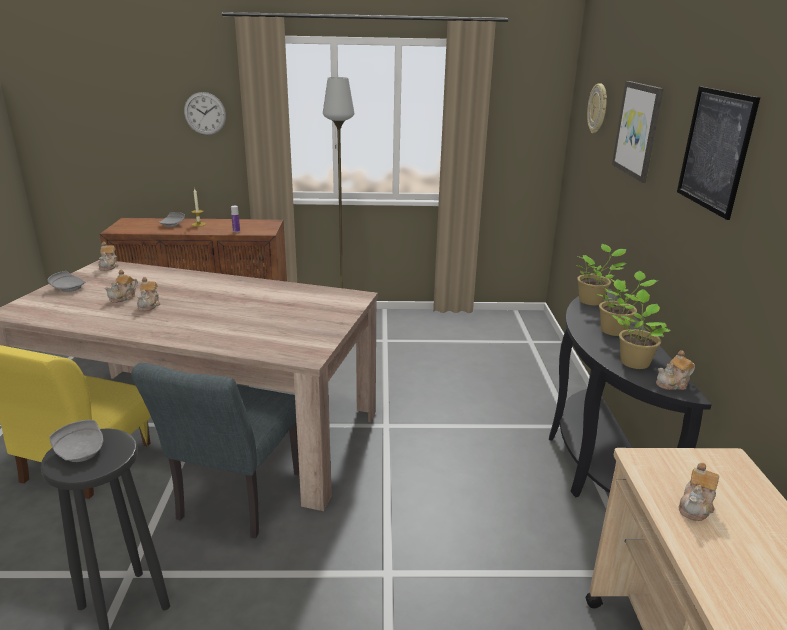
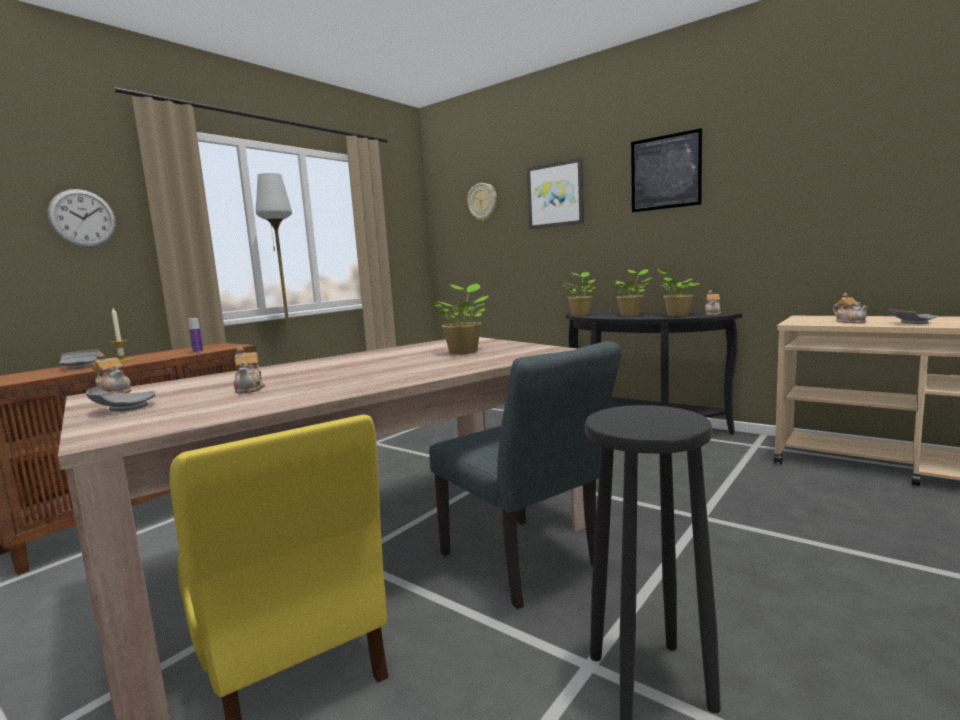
camera: 50 degrees left, 15 degrees down
(81, 450) = (637, 422): grey plate -> grey plate (911, 323)
(149, 305) = (307, 381): teapot -> none
(283, 318) = (464, 352): none -> potted plant

